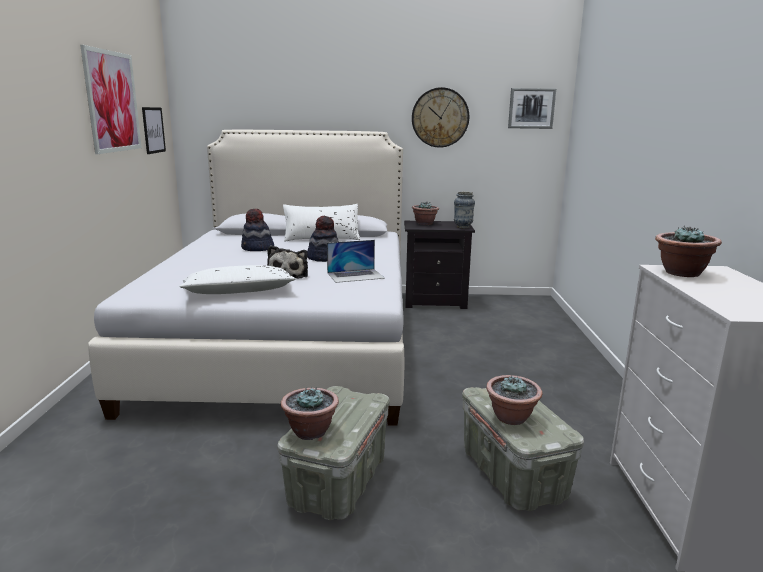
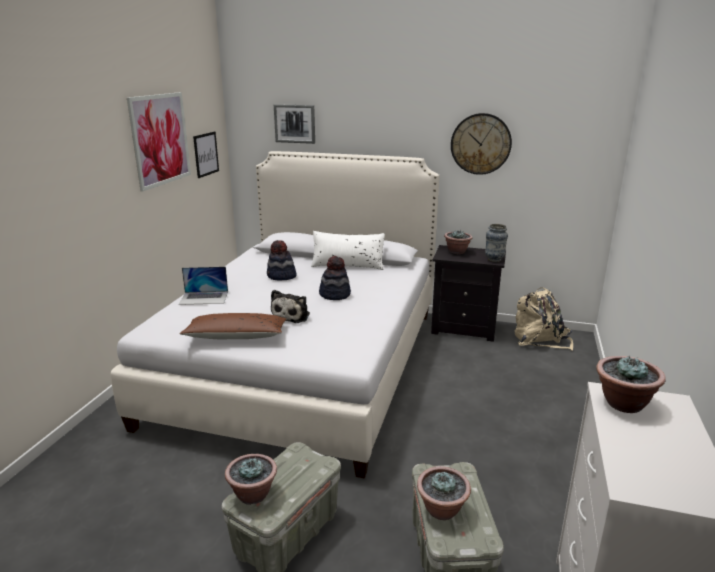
camera: 15 degrees right, 5 degrees up
(239, 292) = (236, 336): white pillow -> brown pillow
(355, 275) = (351, 323): laptop -> laptop (204, 298)
(508, 304) = (540, 339): none -> beige backpack
(531, 108) = (581, 136): picture -> picture (295, 123)

